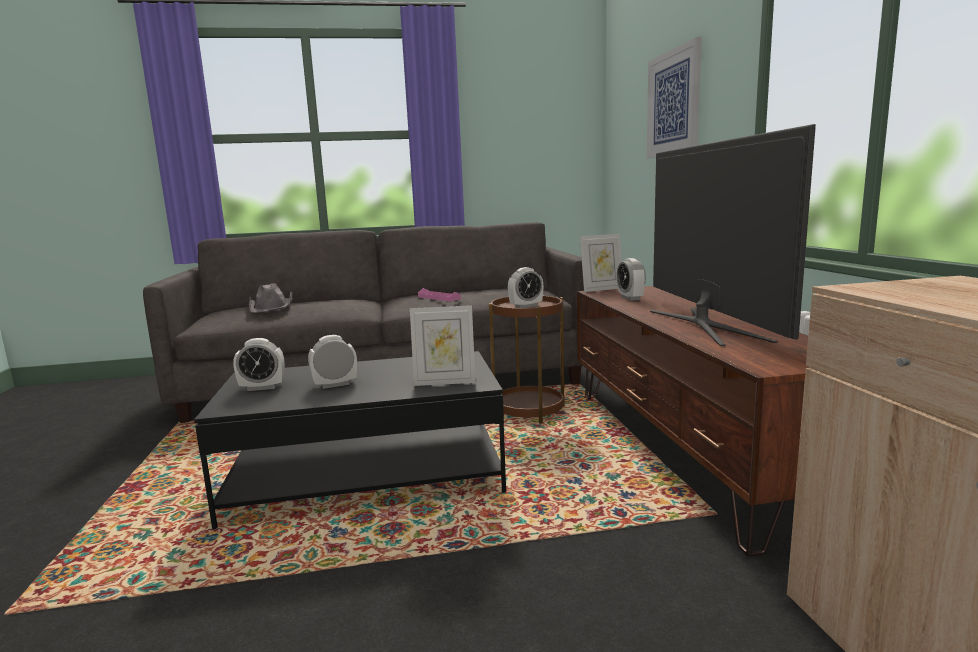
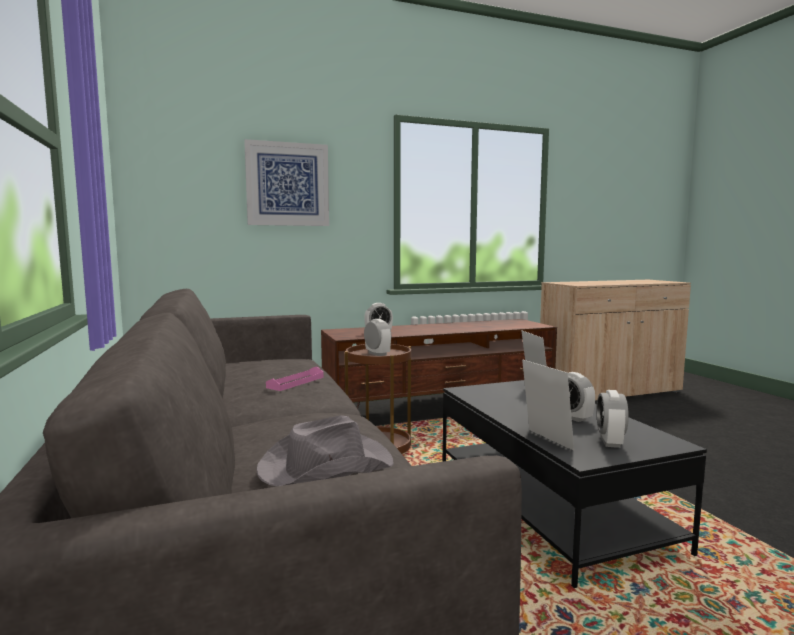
camera: 100 degrees left, 5 degrees down
(262, 387) = (610, 442): alarm clock -> alarm clock turned 150 degrees counterclockwise
(601, 289) = (333, 336): picture frame -> picture frame (545, 440)
(706, 325) = (464, 327): television -> none

